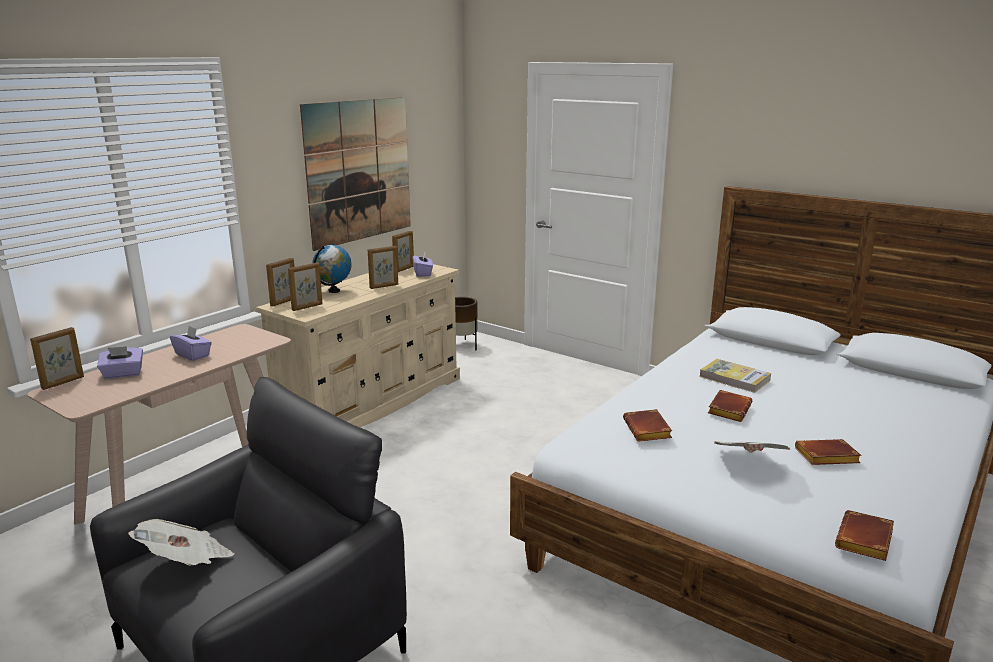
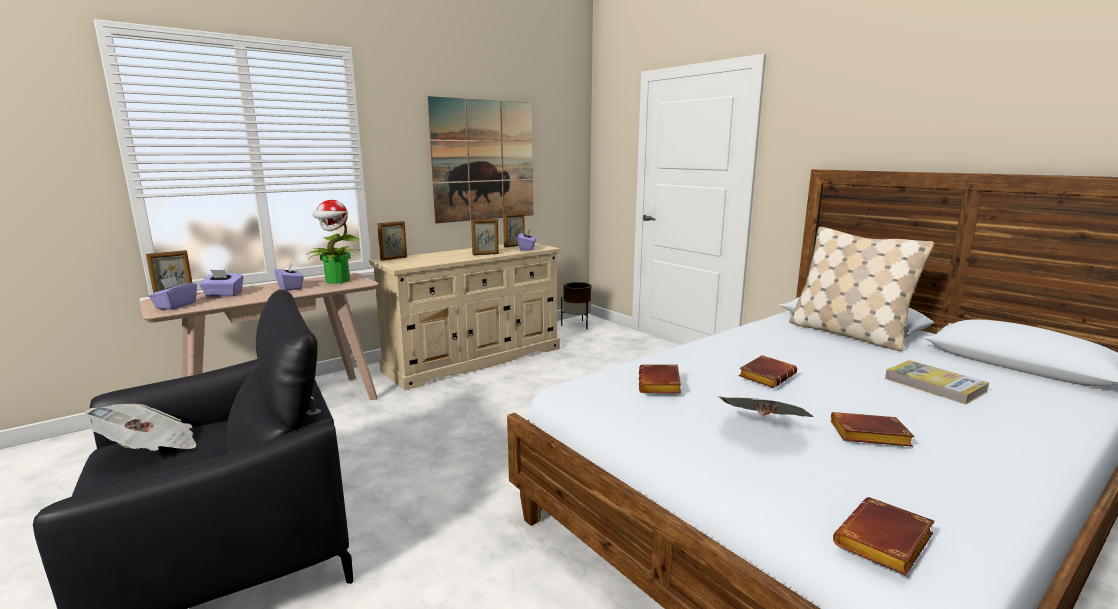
camera: 15 degrees right, 5 degrees down
(85, 397) = (176, 306): none -> purple tissue box
(238, 339) = (337, 281): none -> potted plant
(307, 307) = (408, 262): picture frame -> none
(334, 291) = (441, 255): globe -> none
(734, 378) = (790, 350): book -> book (934, 385)
(772, 353) = (847, 334): none -> beige pillow

